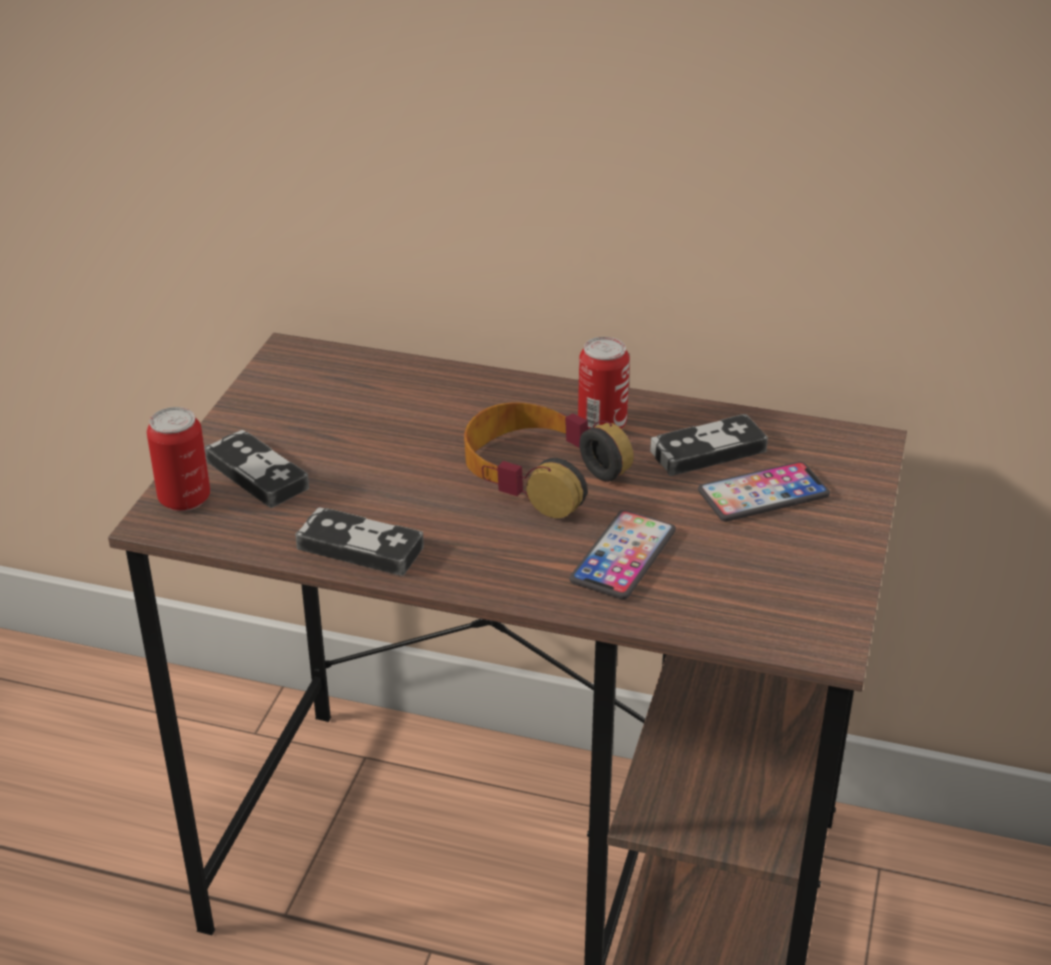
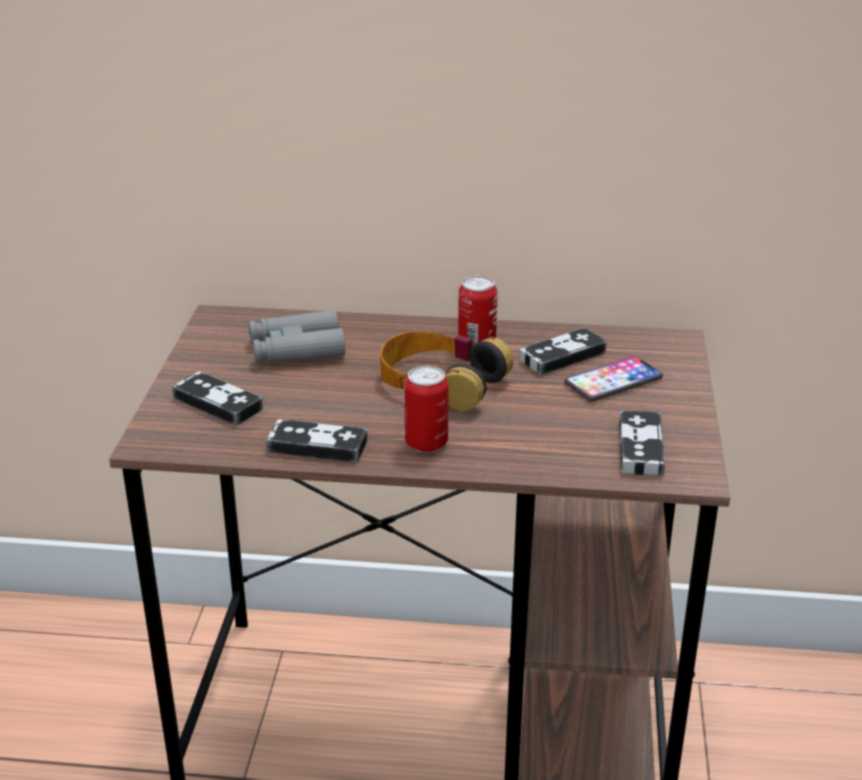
camera: 10 degrees left, 5 degrees down
(184, 499) = (164, 425): can -> can (426, 443)
(374, 408) = (296, 349): none -> grey binoculars
(623, 556) = (523, 432): phone -> none
(768, 596) = (640, 448): none -> game controller

